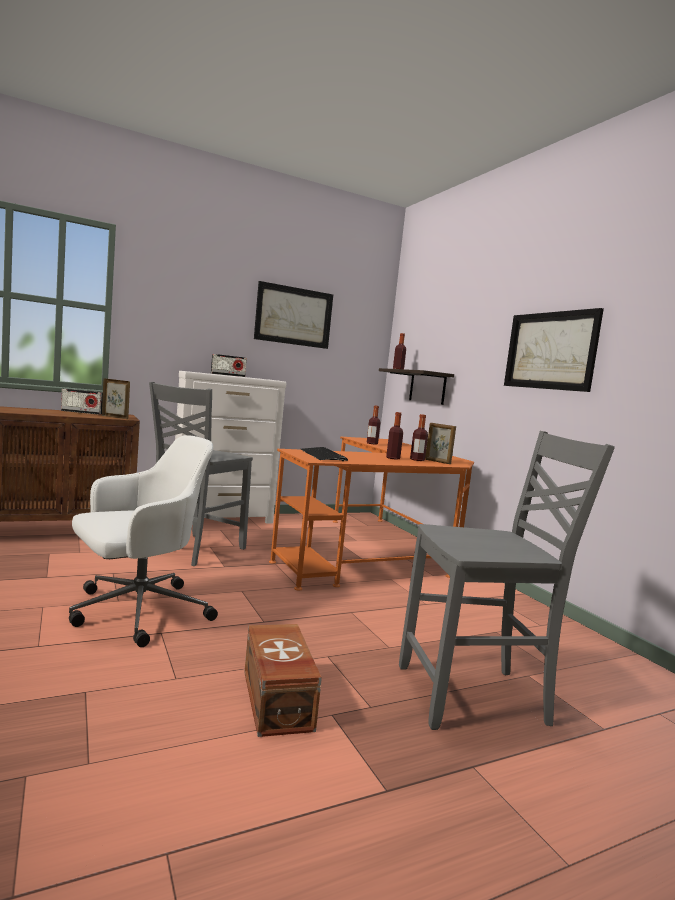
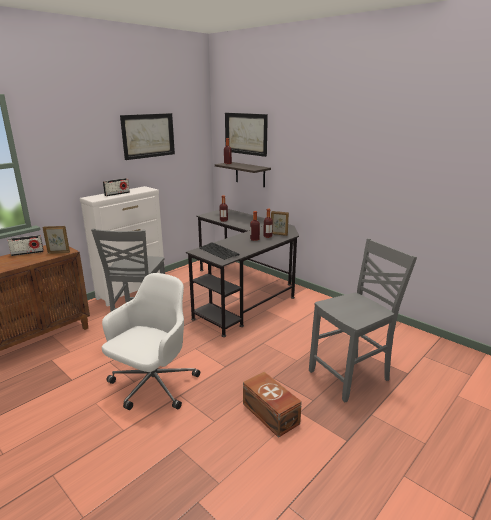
camera: 20 degrees left, 15 degrees up
(376, 553) = (244, 291): orange desk -> black desk
(550, 351) = (340, 160): picture -> picture (246, 134)

